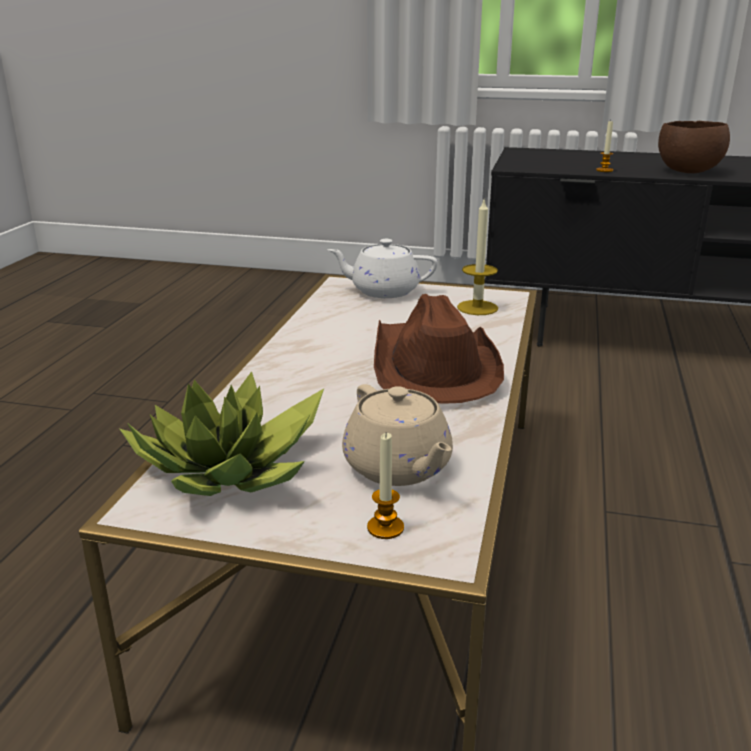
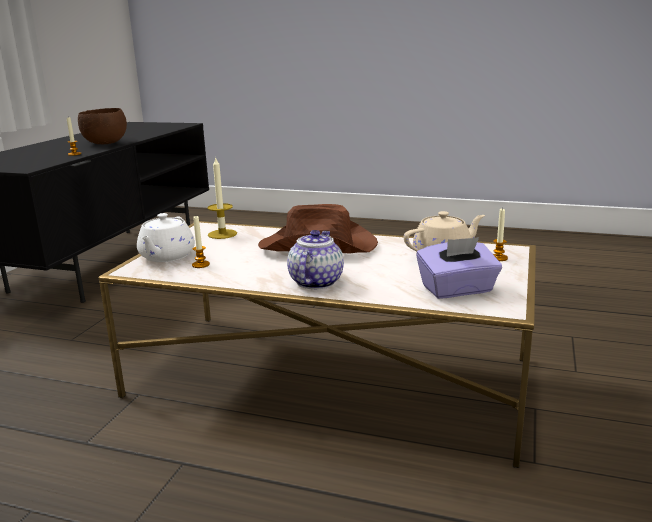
camera: 85 degrees left, 5 degrees down
(231, 471) = (457, 290): potted plant -> purple tissue box
(287, 370) = (315, 282): none -> teapot
(355, 308) = (200, 265): none -> candle

